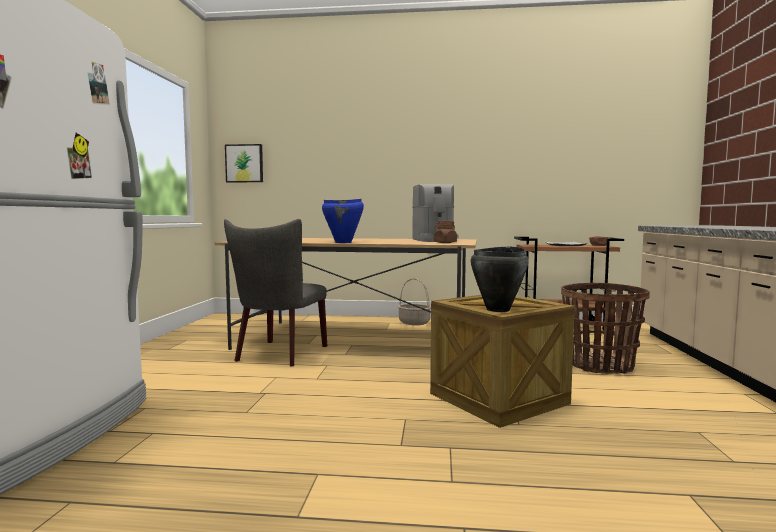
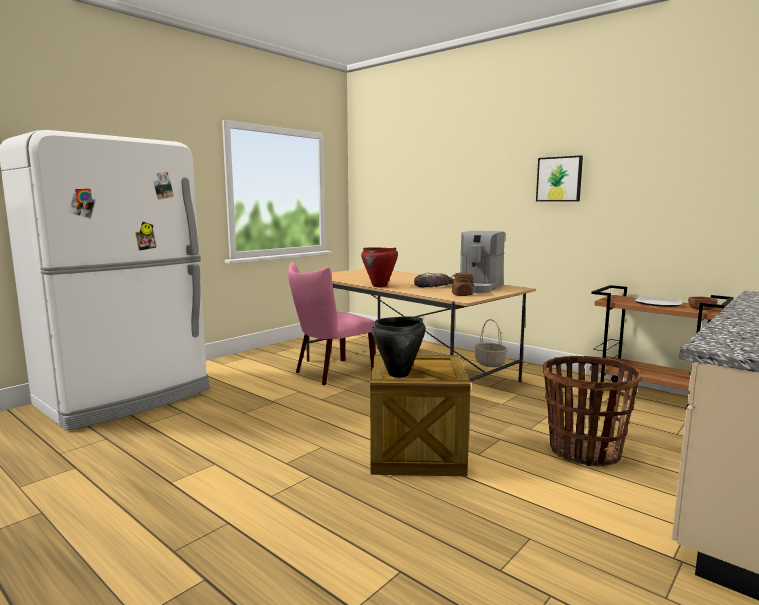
camera: 35 degrees right, 5 degrees up
(244, 163) = (371, 198): picture -> picture (559, 179)
(278, 354) = (330, 373): grey chair -> pink chair
(343, 242) = (379, 286): blue cooking pot -> red cooking pot
(390, 241) = (433, 285): none -> bread

